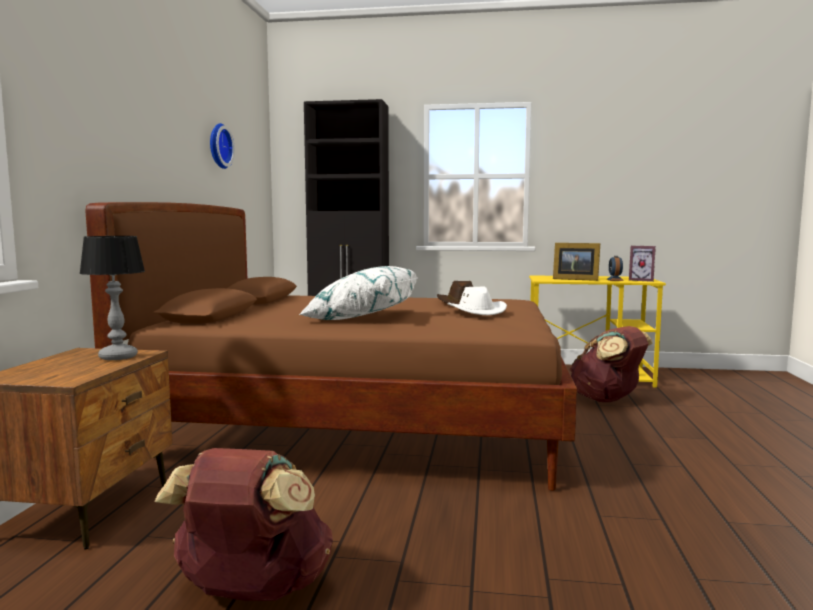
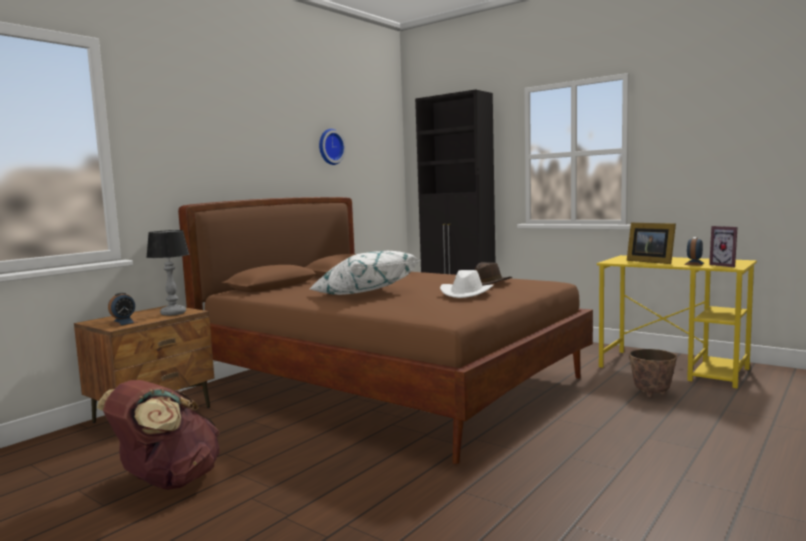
camera: 30 degrees right, 0 degrees up
(66, 375) = (123, 323): none -> alarm clock
(607, 400) = (652, 394): brown backpack -> planter

